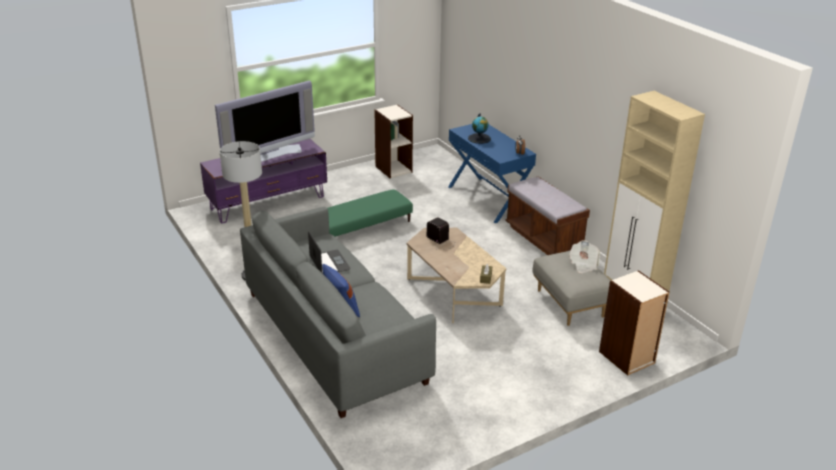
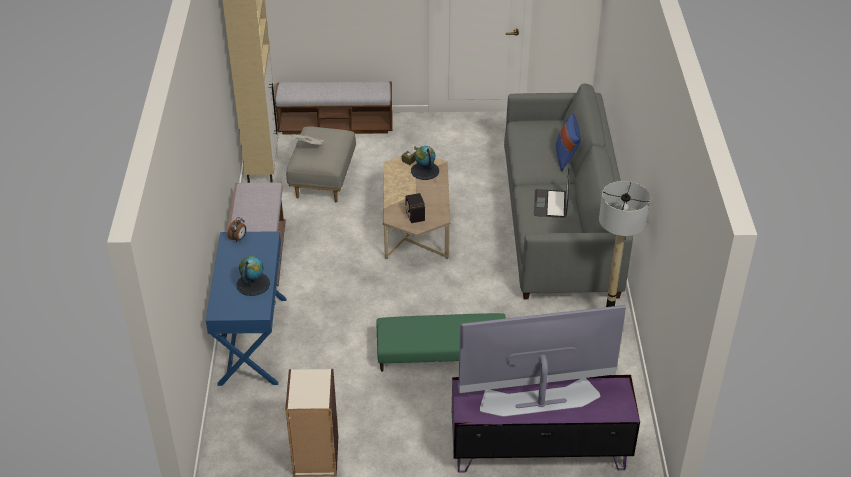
camera: 150 degrees left, 10 degrees up
(464, 271) = (424, 171): none -> globe
(627, 358) = (335, 125): bookcase -> bench

